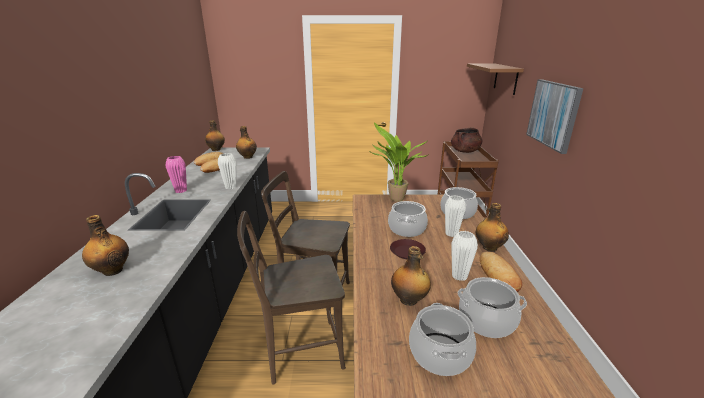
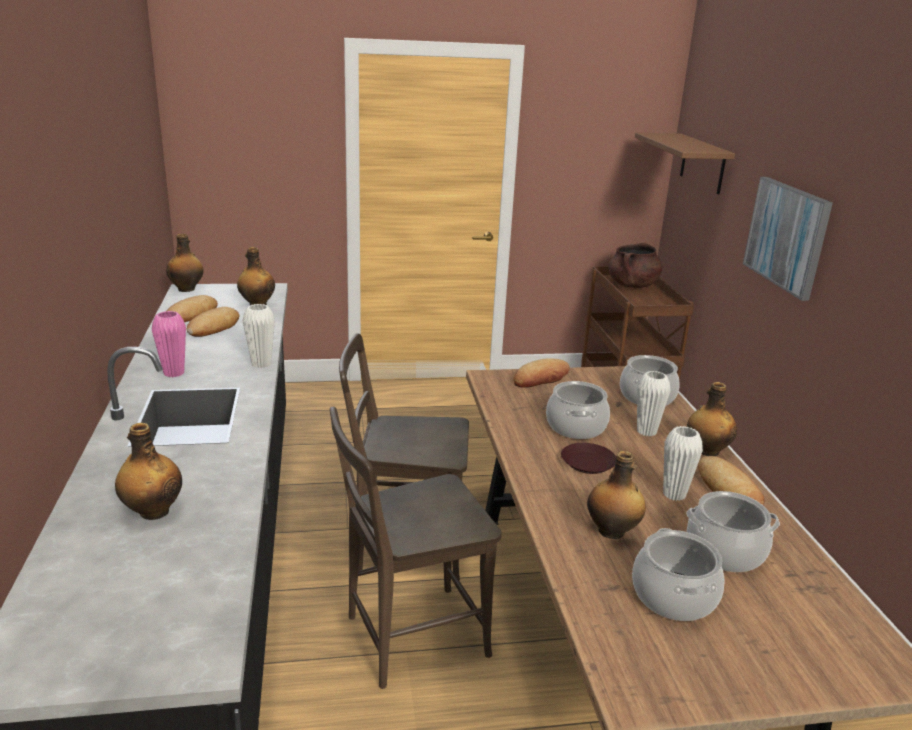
camera: 10 degrees left, 0 degrees up
(395, 200) = (541, 378): potted plant -> bread

